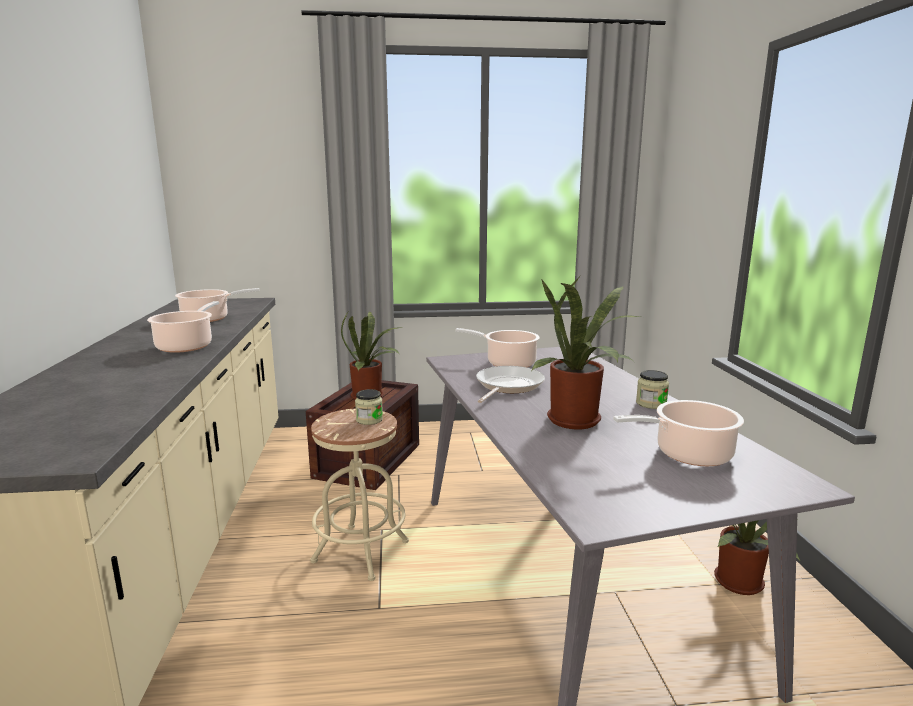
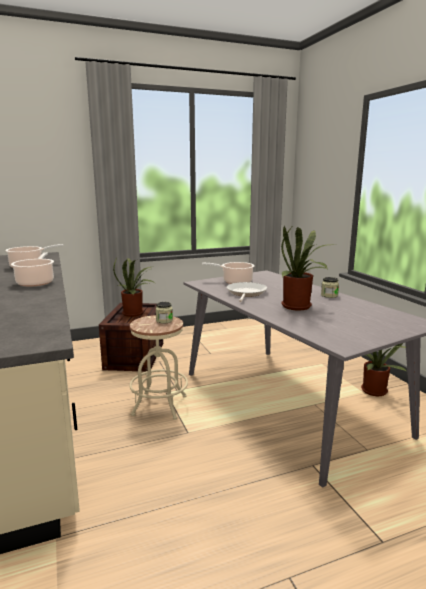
camera: 15 degrees left, 0 degrees up
(688, 454) = (364, 316): cooking pot -> none

